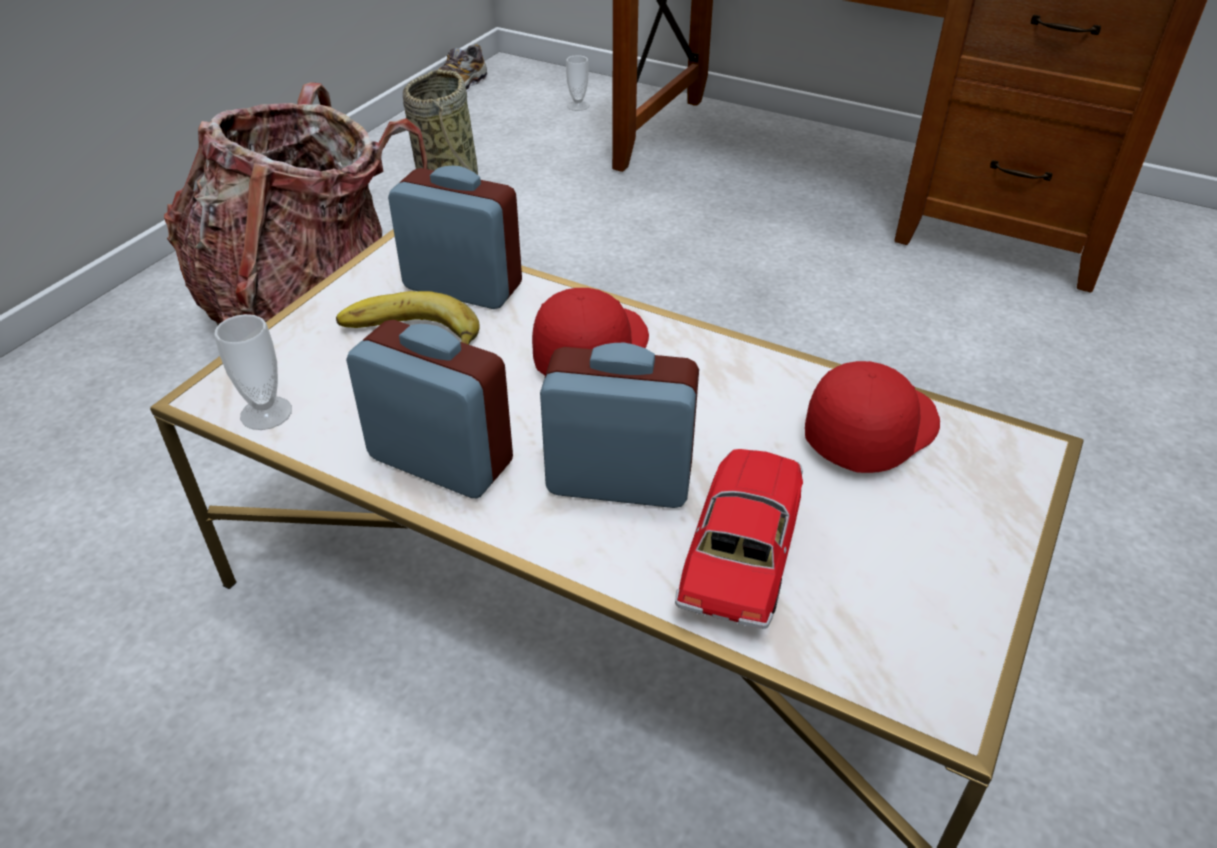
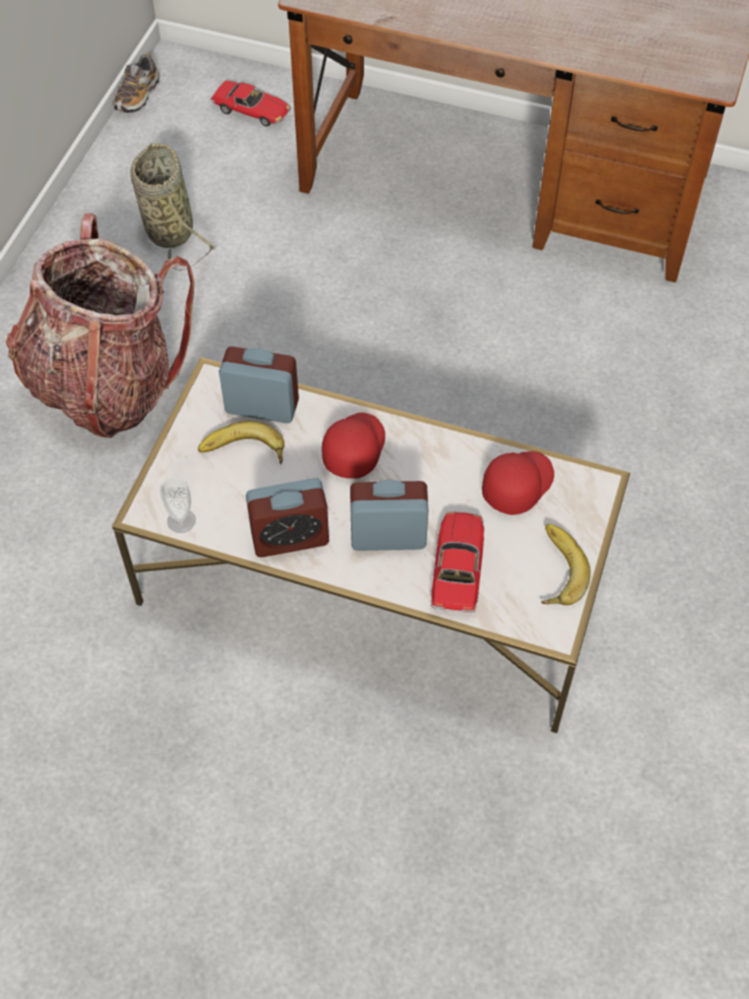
camera: 10 degrees left, 15 degrees up
(440, 460) = (290, 538): alarm clock -> alarm clock turned 150 degrees clockwise
(578, 106) = (252, 111): cup -> toy car
(940, 576) = (554, 569): none -> banana

